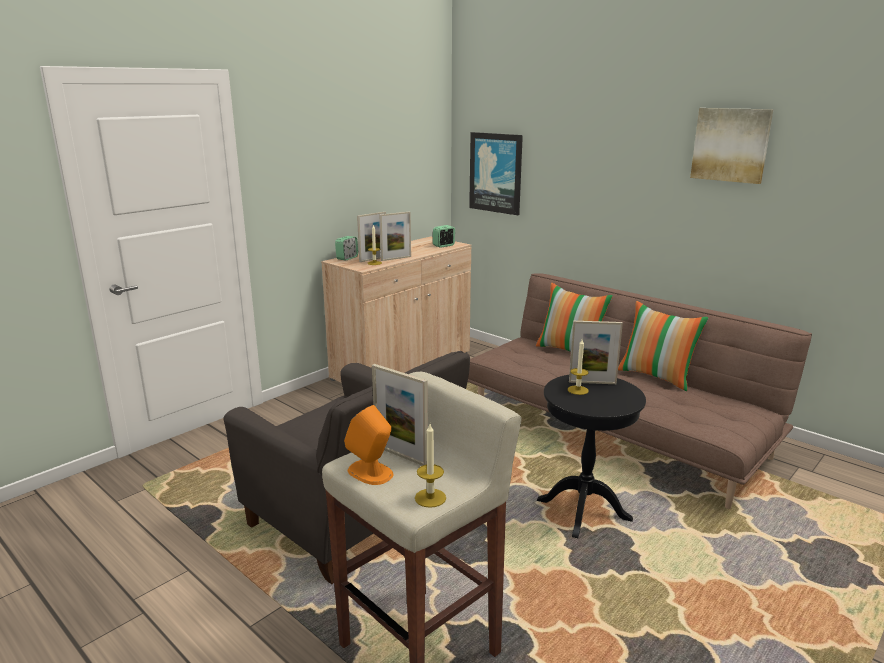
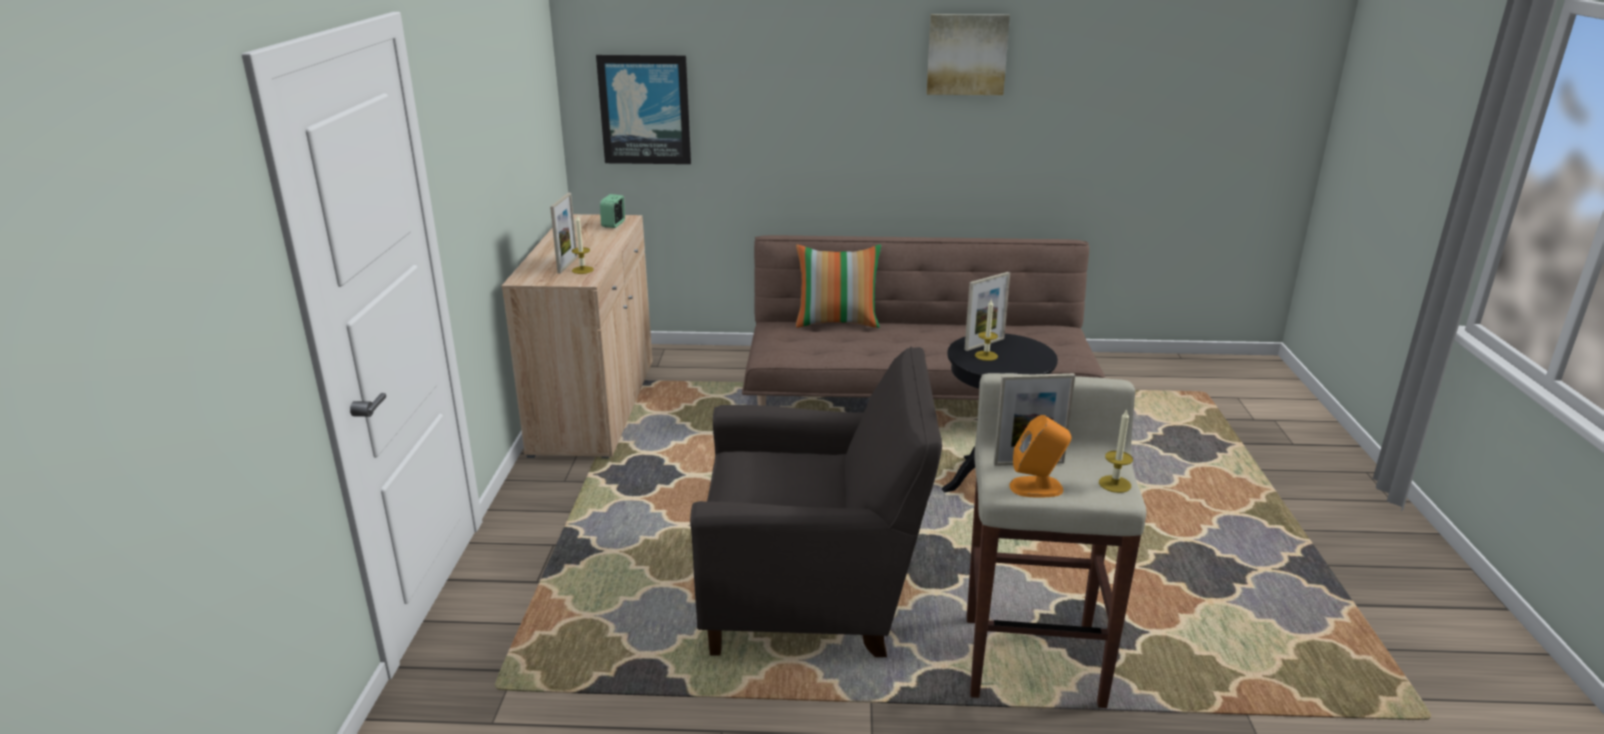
camera: 40 degrees left, 5 degrees up
(347, 258) = (528, 272): alarm clock -> none
(396, 258) = (595, 257): picture frame -> none
(656, 376) = (950, 324): pillow -> none

